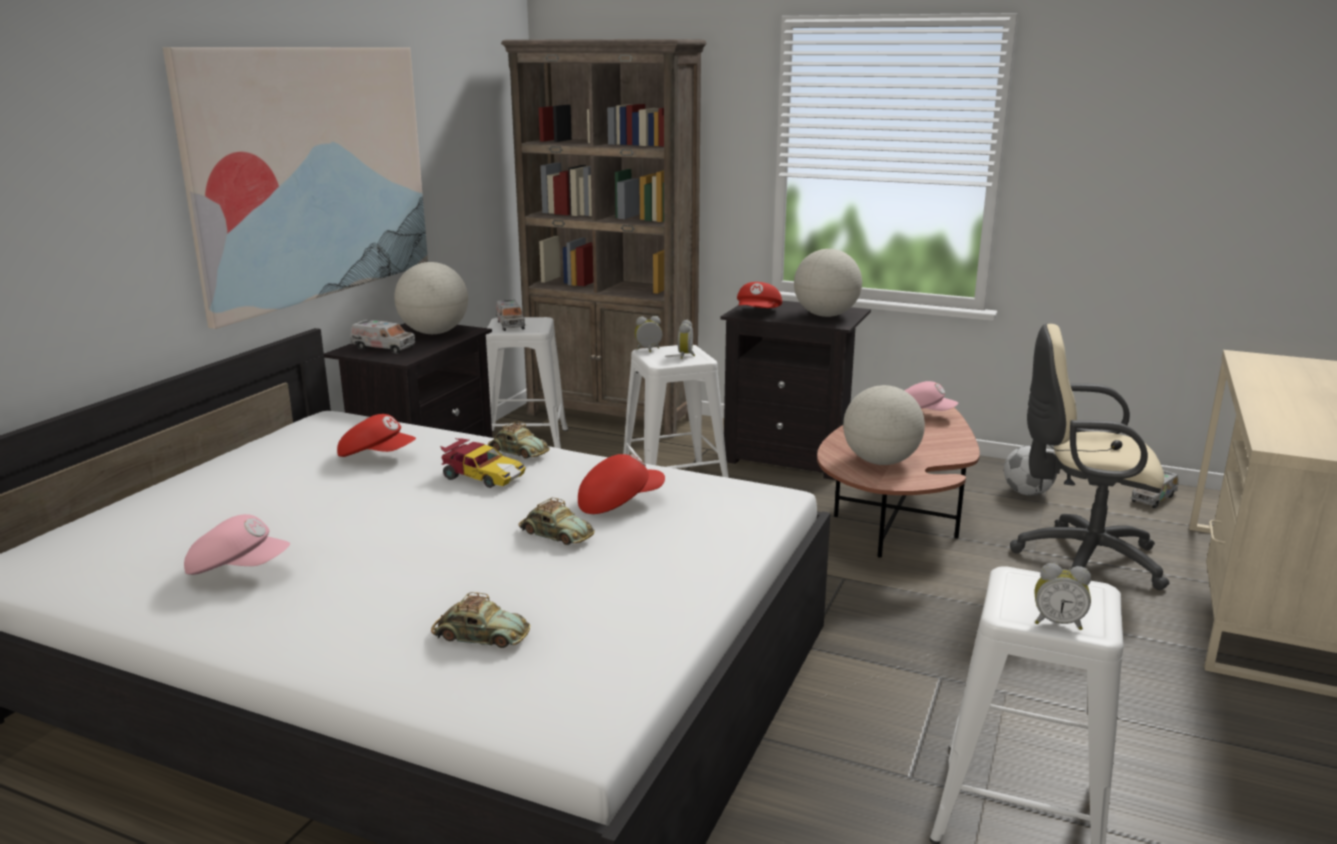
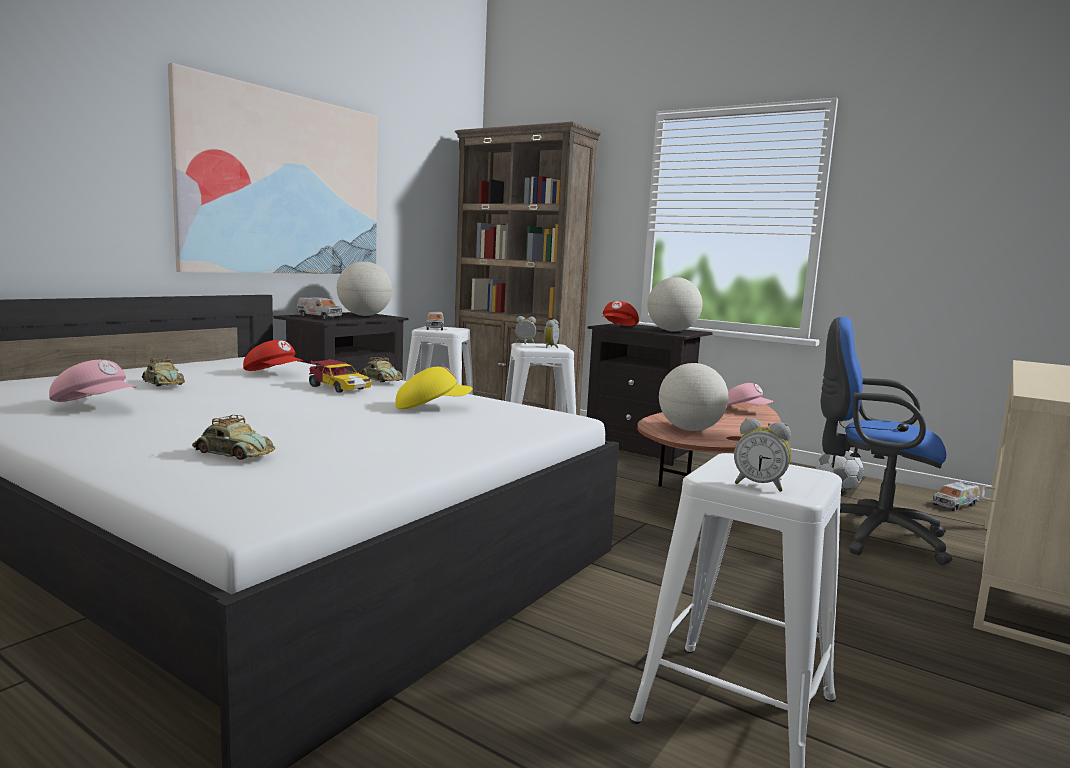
camera: 10 degrees right, 10 degrees down
(555, 534) = (361, 415): toy car -> toy car (162, 384)
(619, 502) = (431, 407): red cap -> yellow cap
(1079, 559) = (870, 535): beige office chair -> blue office chair

